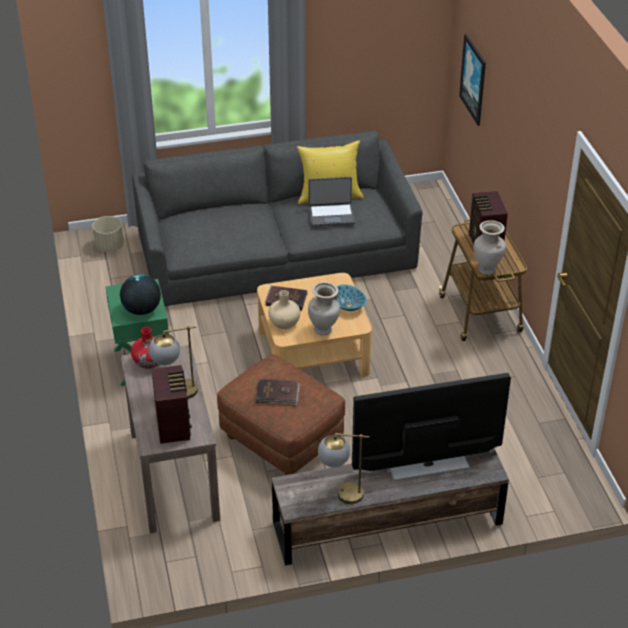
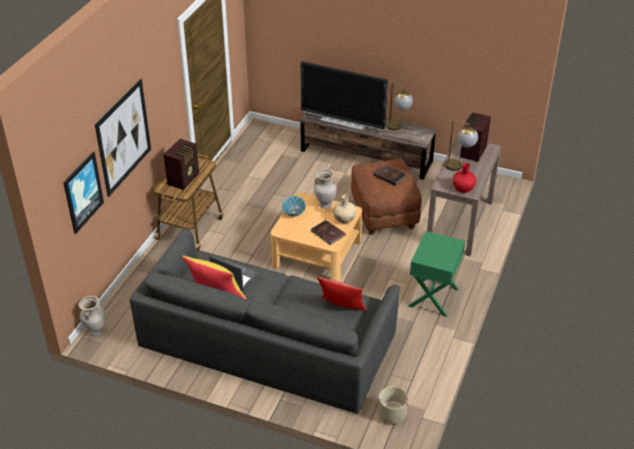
camera: 145 degrees left, 0 degrees up
(141, 310) = (438, 243): globe -> none
(200, 233) = (341, 309): none -> pillow
(487, 269) = (205, 164): beige vase -> beige vase (96, 331)
(506, 116) = (124, 137): none -> picture

